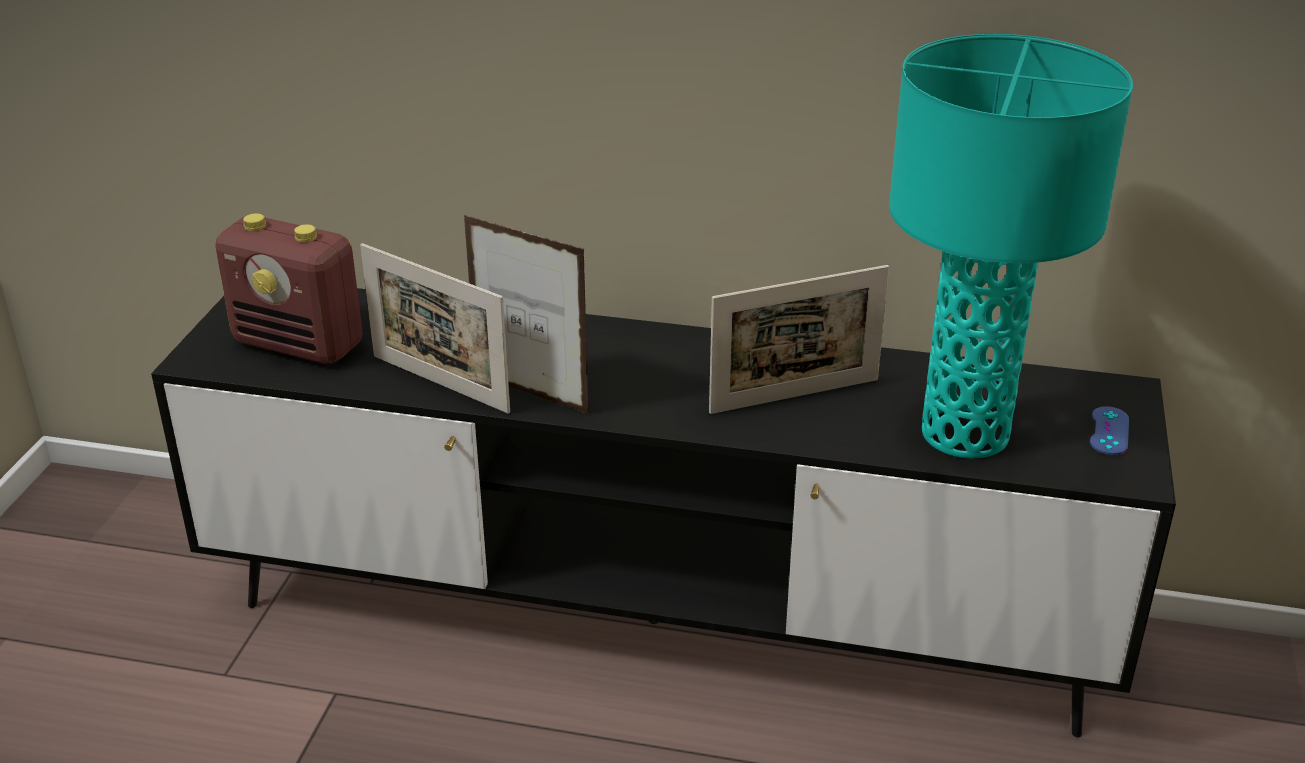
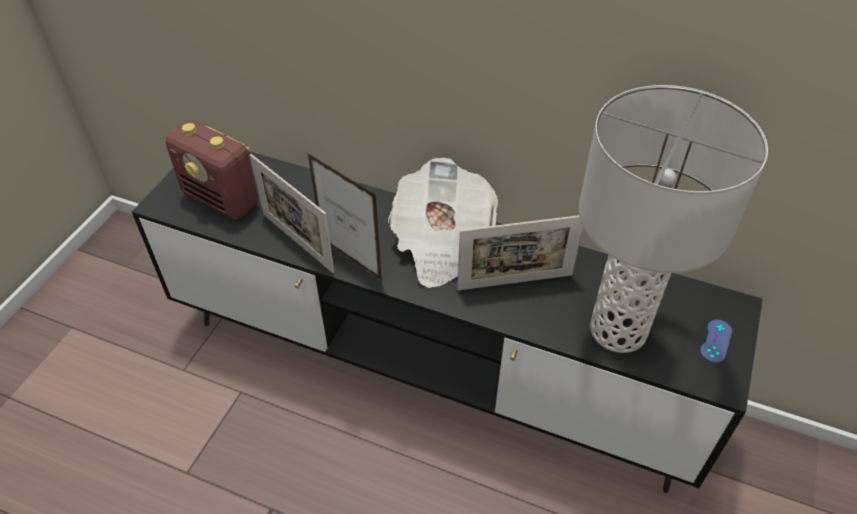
camera: 10 degrees right, 15 degrees up
(670, 365) = (442, 245): none -> newspaper
(966, 433) = (619, 329): turquoise table lamp -> white table lamp

